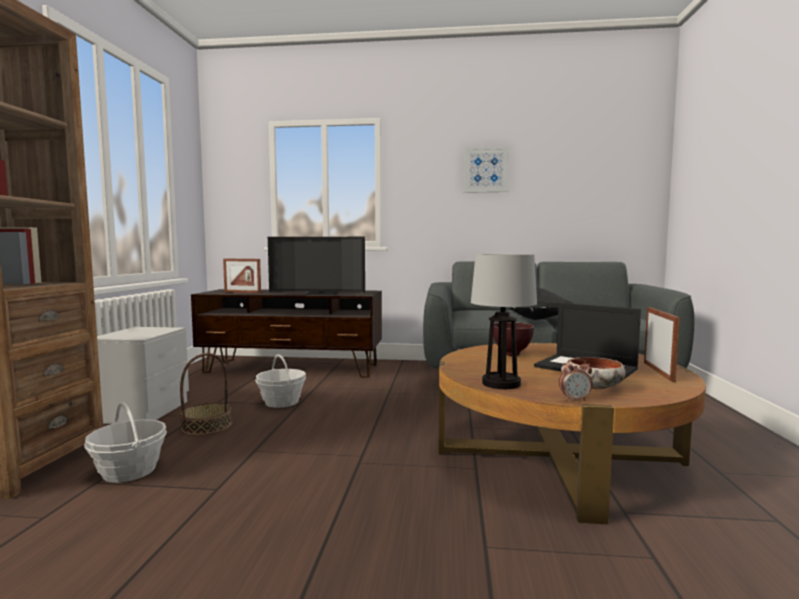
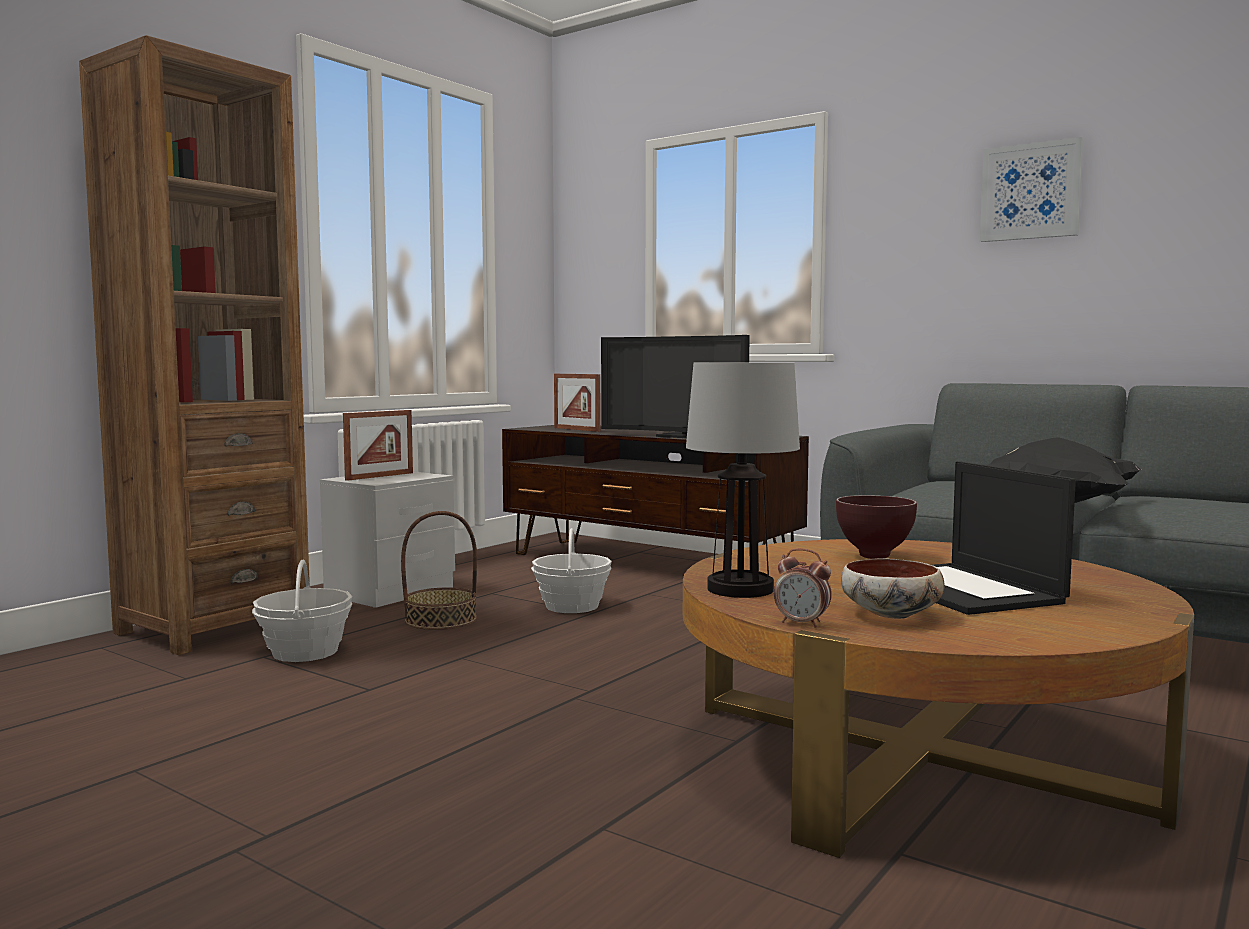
camera: 30 degrees right, 0 degrees up
(658, 371) = (1101, 613): picture frame -> picture frame (380, 476)

